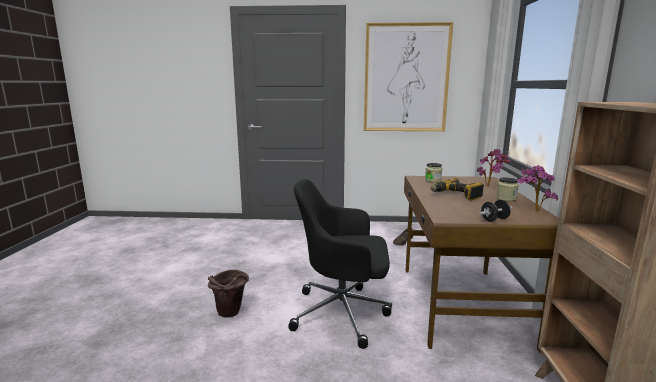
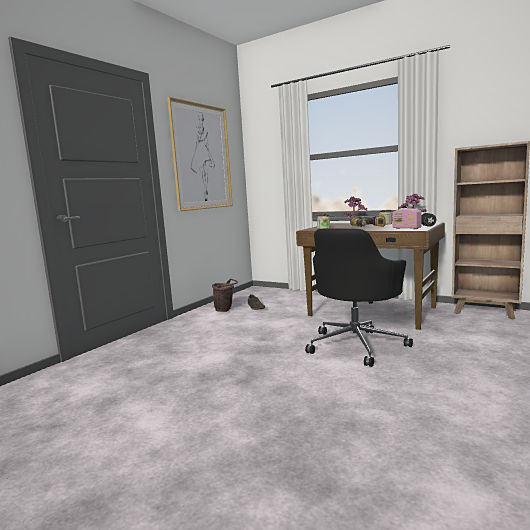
camera: 60 degrees left, 5 degrees down
(230, 314) = (321, 391): brown bucket -> brown bucket (225, 310)
(451, 212) = (406, 228): none -> radio

